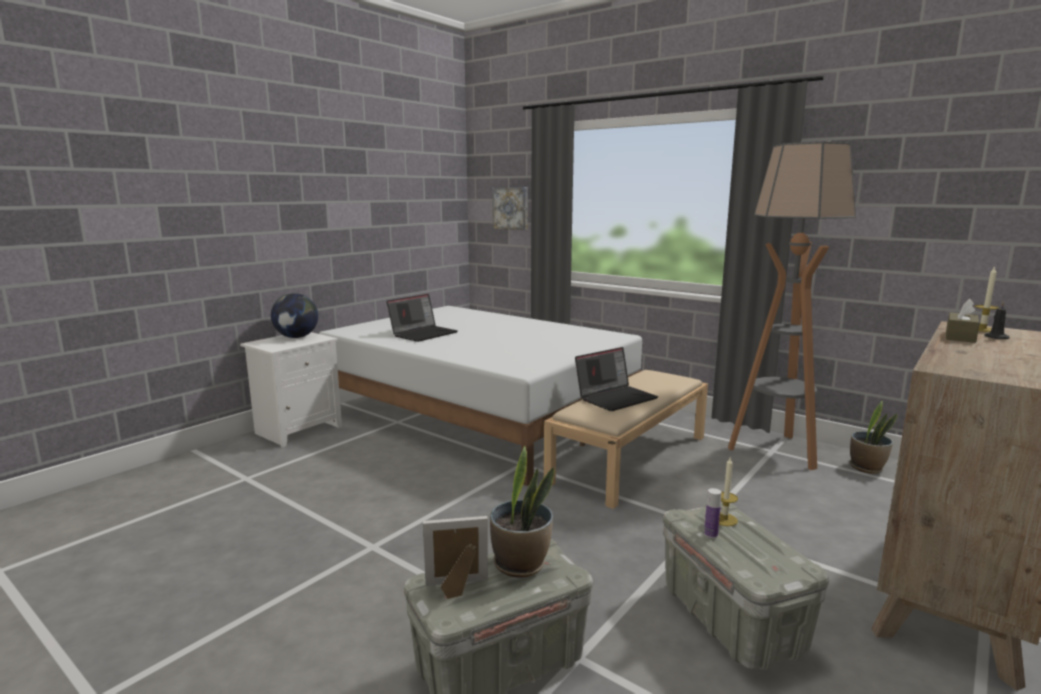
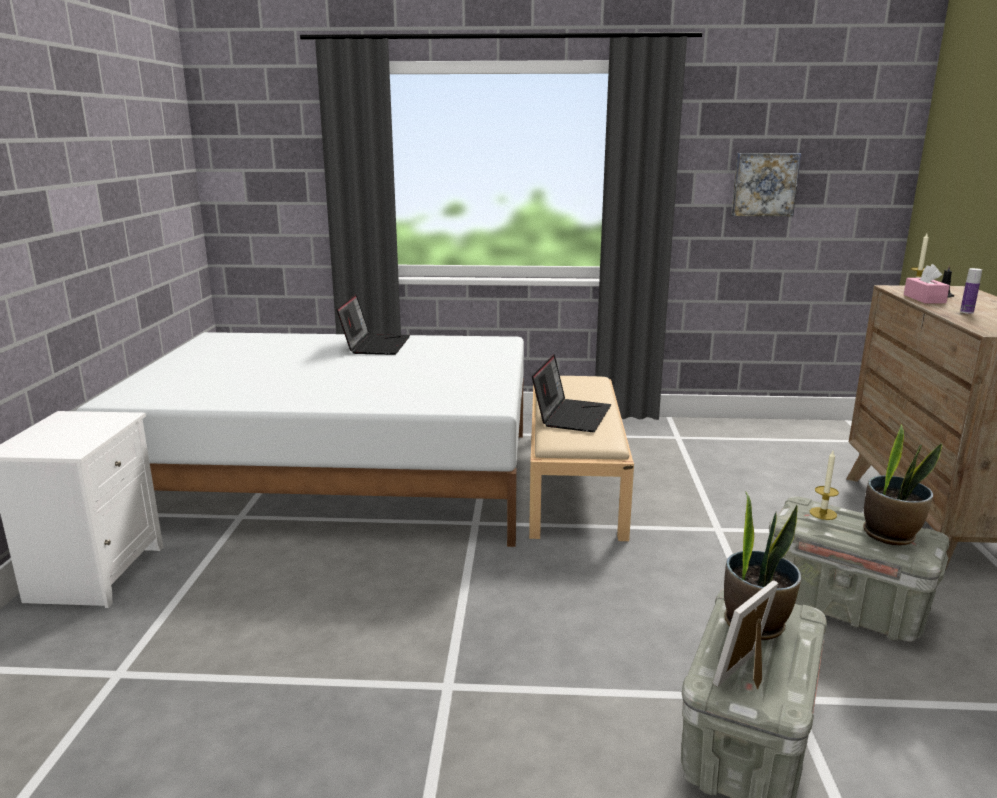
camera: 35 degrees left, 5 degrees up
(296, 337) = (69, 425): globe -> none
(423, 334) = (259, 381): laptop -> laptop (375, 345)
(511, 208) = (281, 182): picture -> picture (764, 184)
(710, 534) = (836, 531): bottle -> bottle (966, 312)
(776, 450) = (680, 436): floor lamp -> none
(867, 468) = (761, 433): potted plant -> potted plant (890, 535)
(960, 336) = (924, 299): brown tissue box -> pink tissue box

